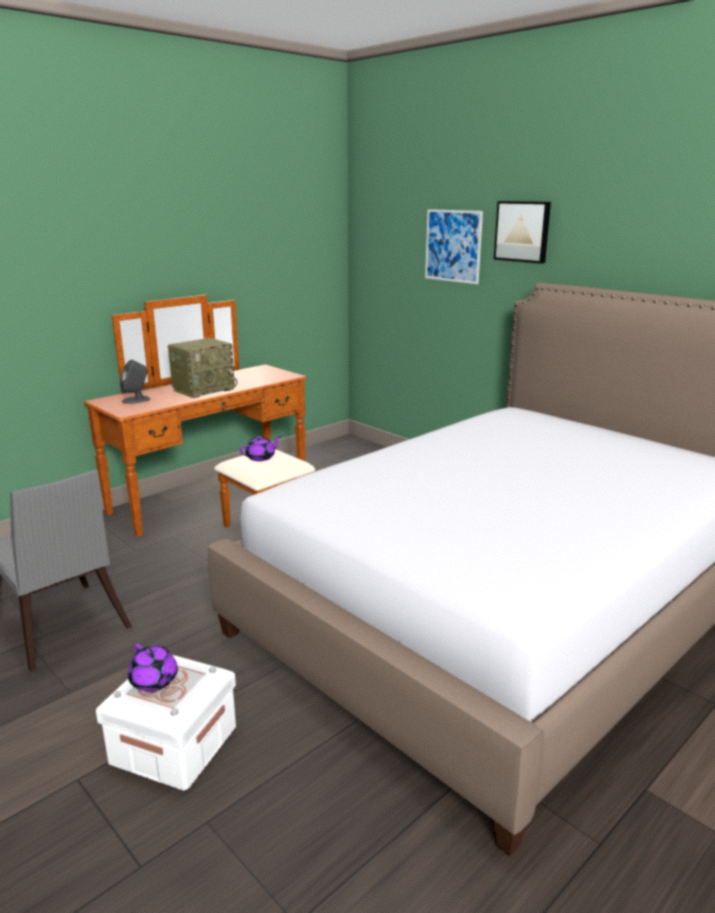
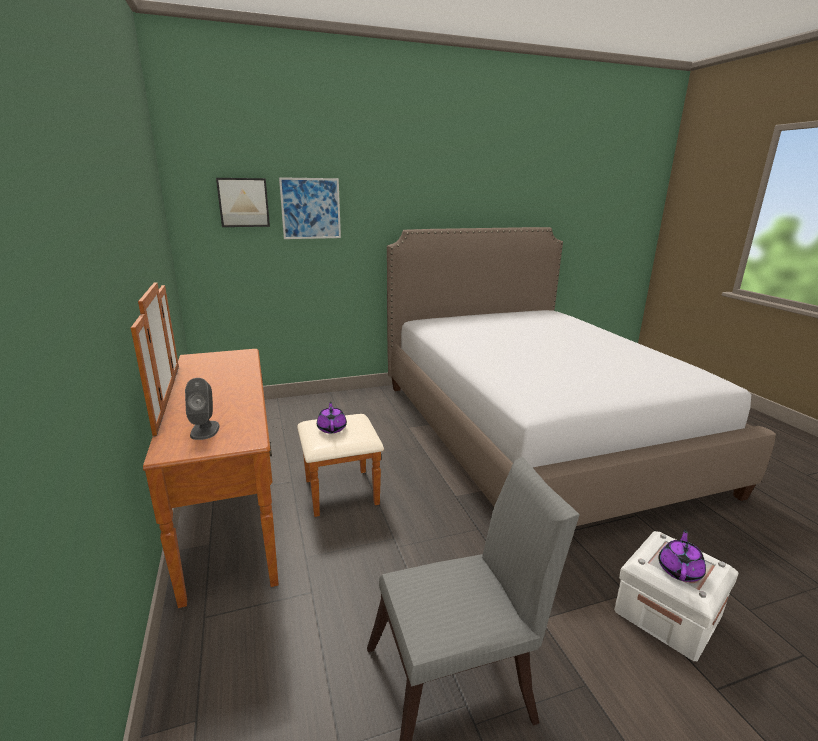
camera: 65 degrees left, 0 degrees up
(154, 681) = (679, 570): purple teapot -> purple teapot turned 45 degrees counterclockwise
(204, 389) = (225, 391): radio -> none
(523, 231) = (376, 193): picture -> picture (243, 202)

